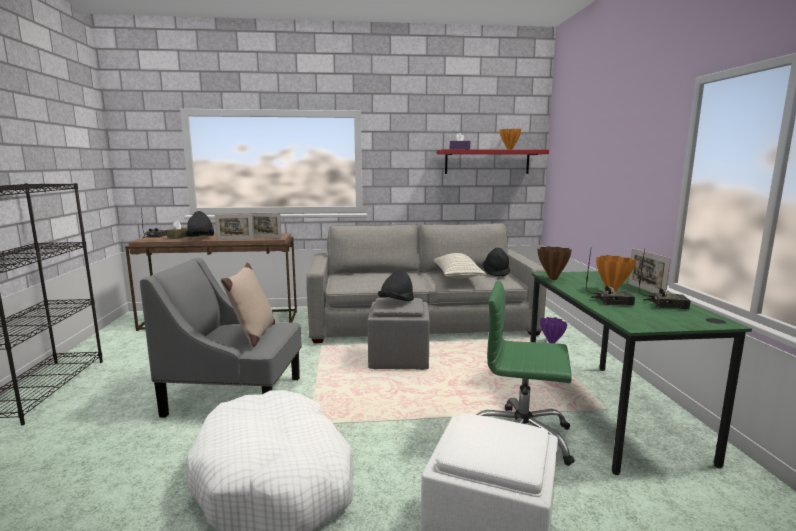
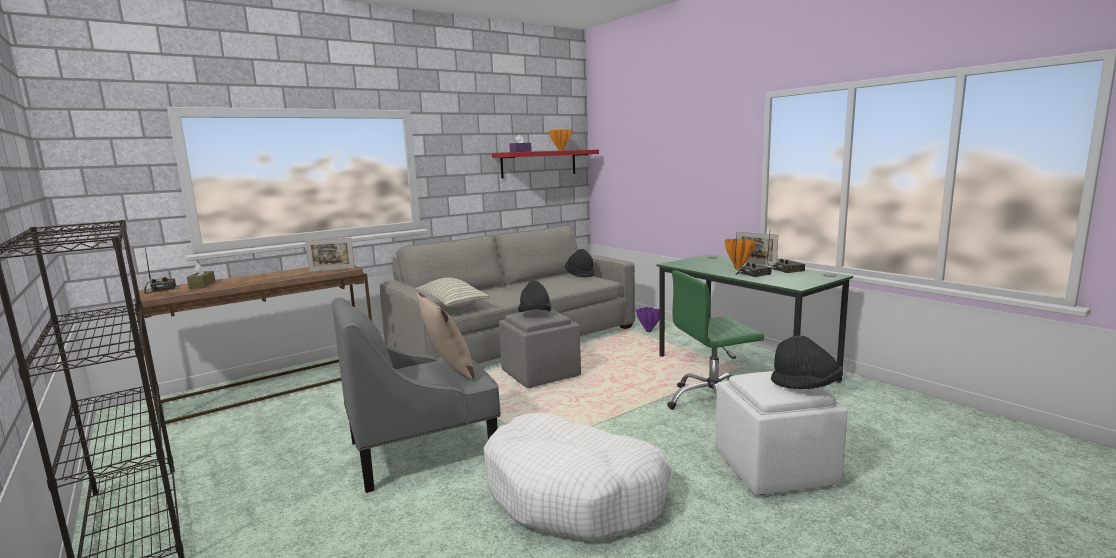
camera: 30 degrees left, 0 degrees up
(200, 238) = (243, 282): black hat -> black hat (805, 387)
(235, 239) = (296, 277): picture frame -> none
(457, 276) = (552, 283): pillow -> pillow (450, 305)
(553, 278) = (682, 266): brown vase -> none

